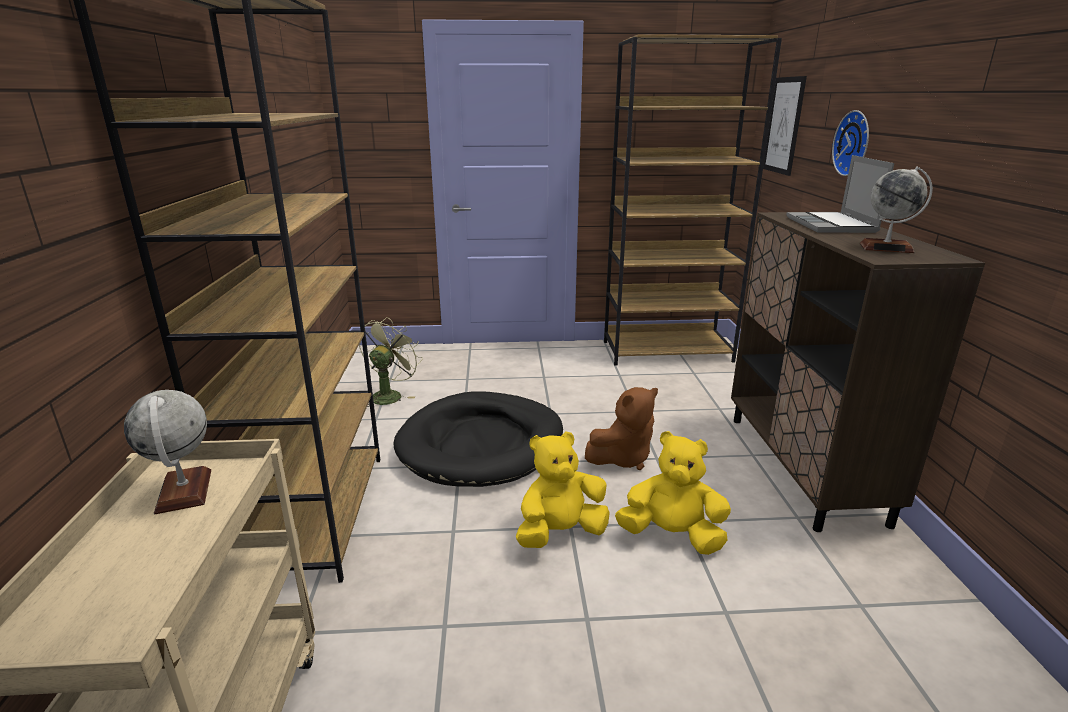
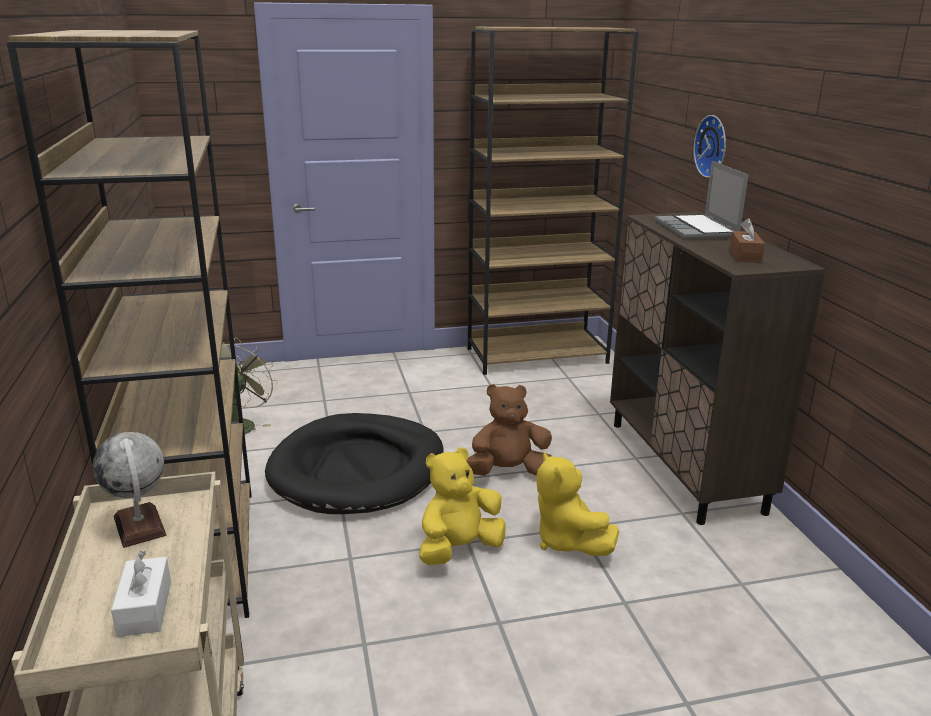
camera: 10 degrees left, 0 degrees up
(132, 592) = (145, 608): none -> white tissue box
(622, 458) = (508, 472): brown plush toy -> brown plush toy turned 150 degrees counterclockwise
(672, 536) = (567, 541): yellow plush toy -> yellow plush toy turned 120 degrees counterclockwise
(783, 125) = (645, 117): picture -> none
(886, 248) = (745, 256): globe -> brown tissue box

